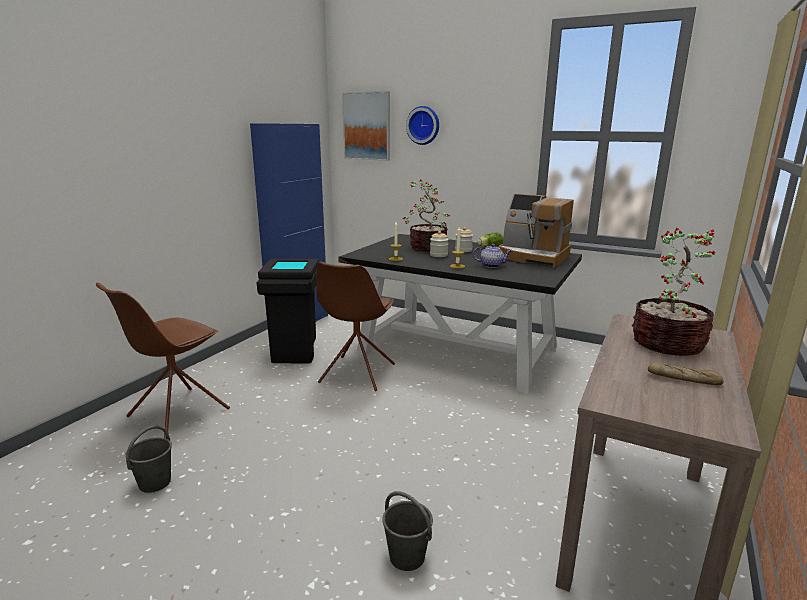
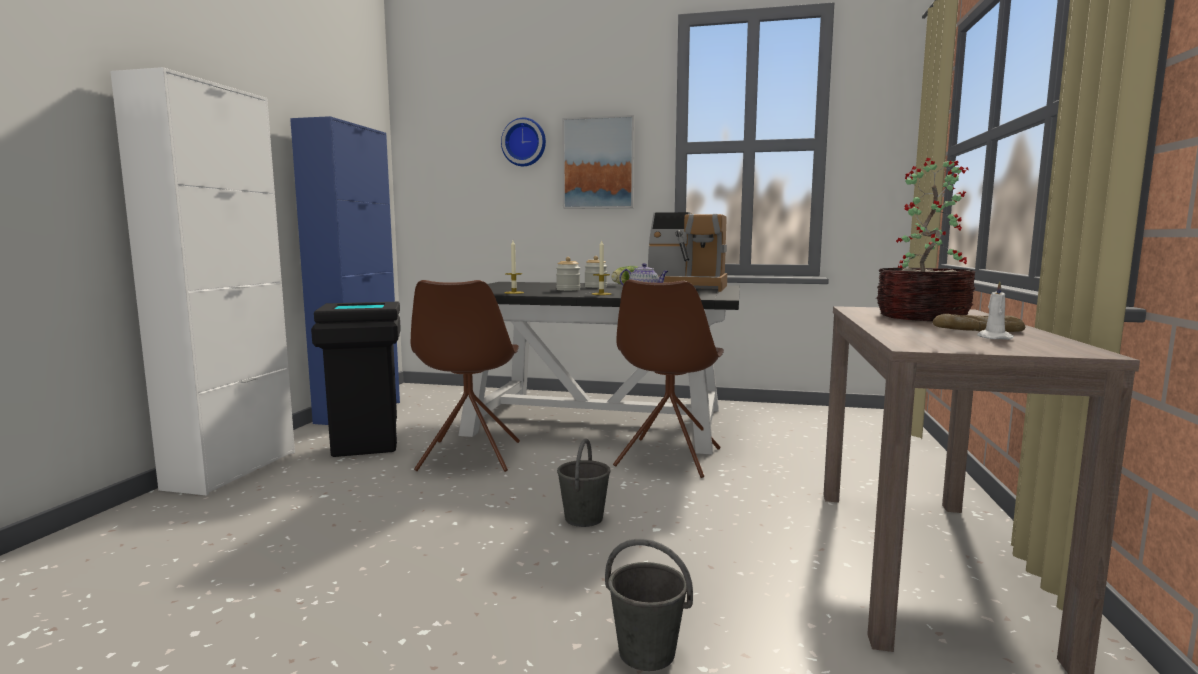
camera: 15 degrees left, 10 degrees down
(155, 482) = (166, 626): grey bucket -> grey bucket (584, 518)
(177, 413) = (183, 531): brown chair -> brown chair (667, 458)
(212, 366) = (232, 470): none -> white cabinet
(367, 126) = (446, 147): picture -> picture (598, 163)
(426, 247) = (546, 286): potted plant -> none
(682, 394) = (993, 338): none -> white candle

